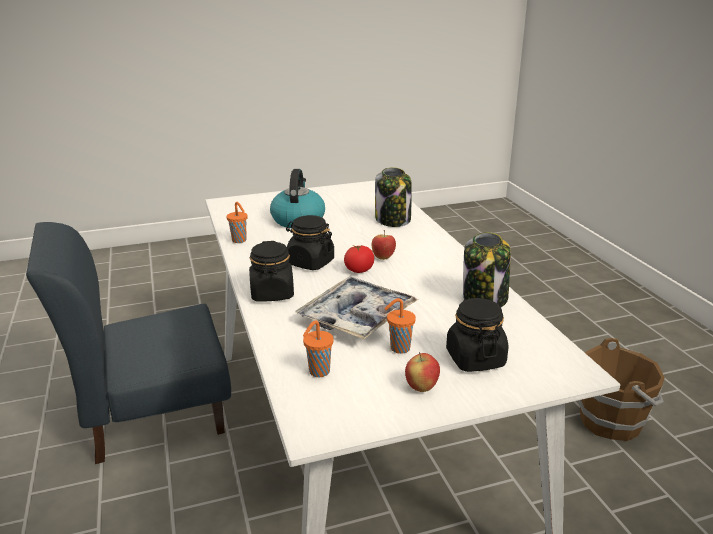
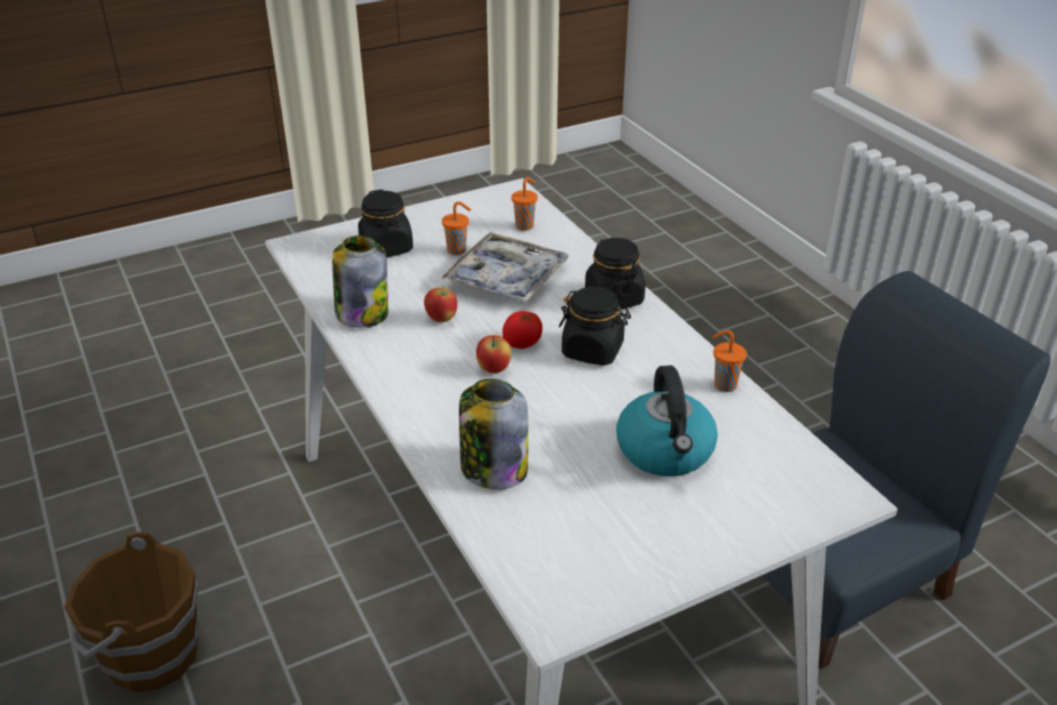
camera: 170 degrees right, 10 degrees up
(421, 388) = (435, 222): apple -> apple (441, 319)

